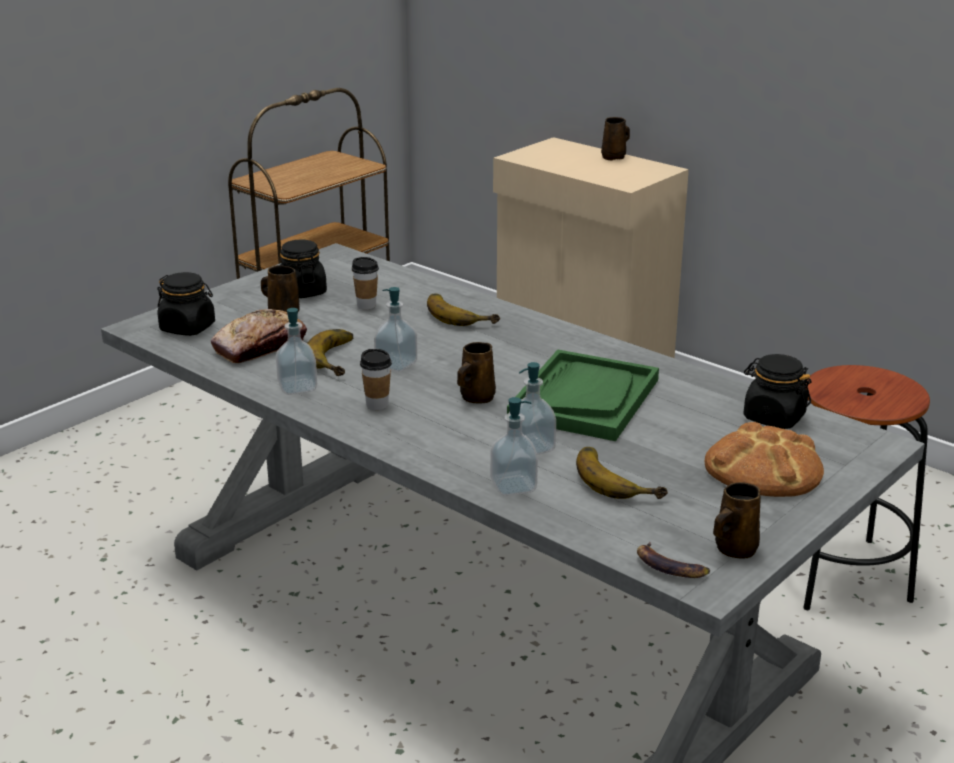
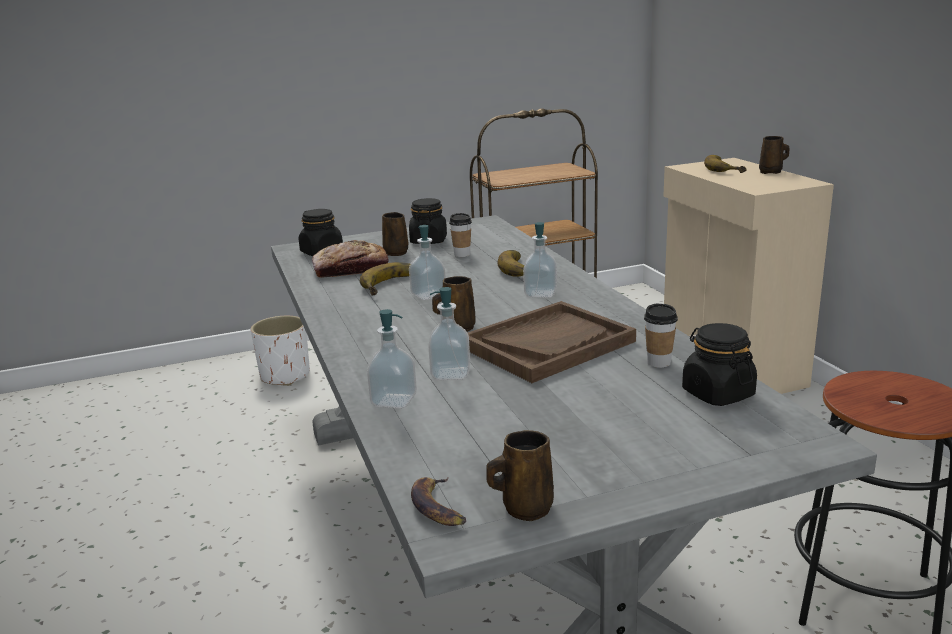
camera: 30 degrees right, 5 degrees down
(58, 495) = (285, 376): none -> white planter
(297, 387) = (336, 299): soap dispenser -> soap dispenser (540, 294)
(377, 405) = (375, 320): cup -> cup (659, 362)
(584, 398) = (548, 344): green tray -> brown tray
(619, 479) = (494, 415): banana -> banana (727, 169)
(763, 468) = (650, 437): bread -> none

